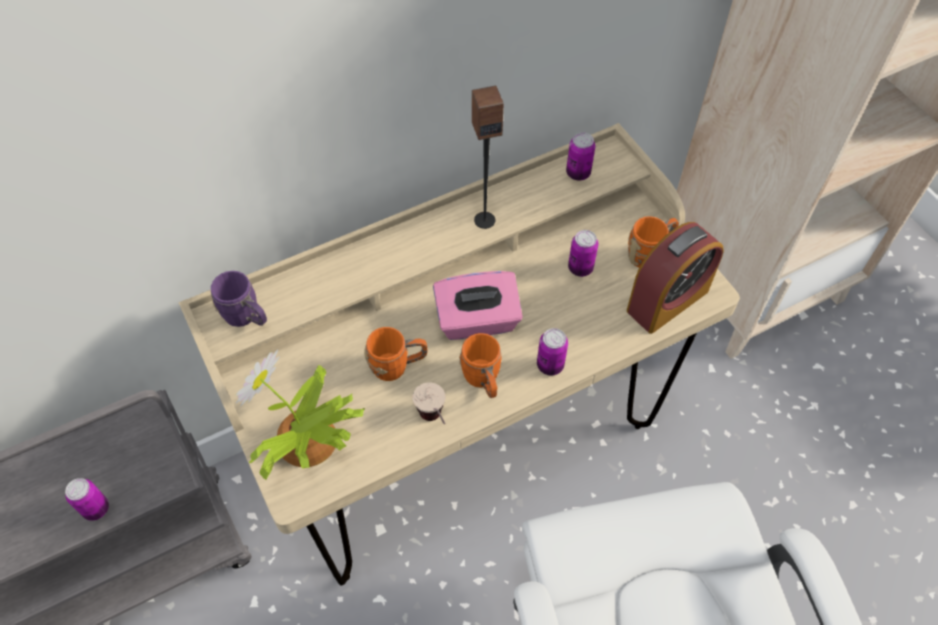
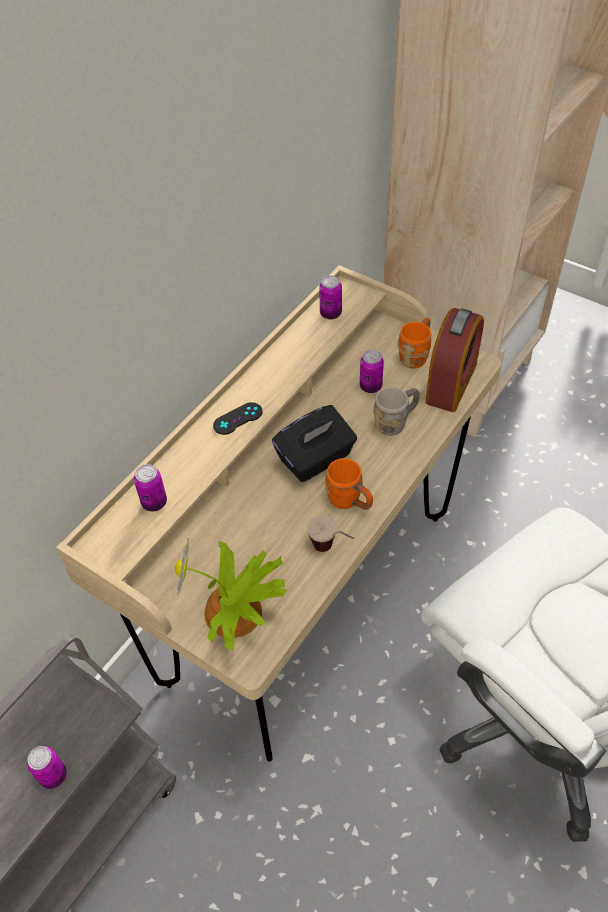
camera: 25 degrees left, 5 degrees down
(247, 317) = (126, 533): purple mug -> none
(397, 366) = (273, 521): orange mug -> none
(417, 247) = (238, 419): none -> black game controller
(477, 321) = (315, 459): pink tissue box -> black tissue box
(484, 220) = (279, 376): speaker -> none
(550, 365) = (394, 467): can -> can (154, 503)
(582, 317) = (396, 422): none -> grey mug

